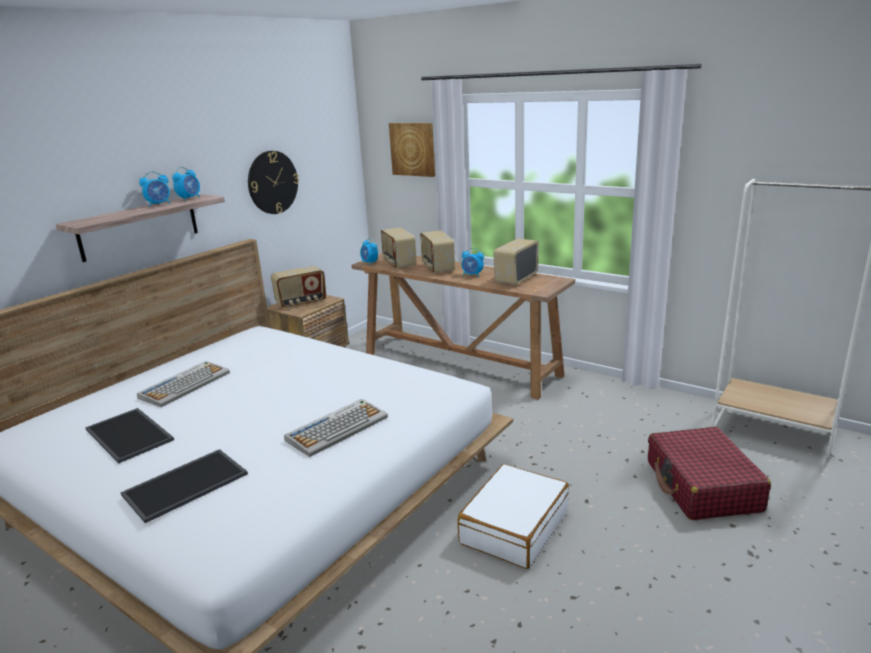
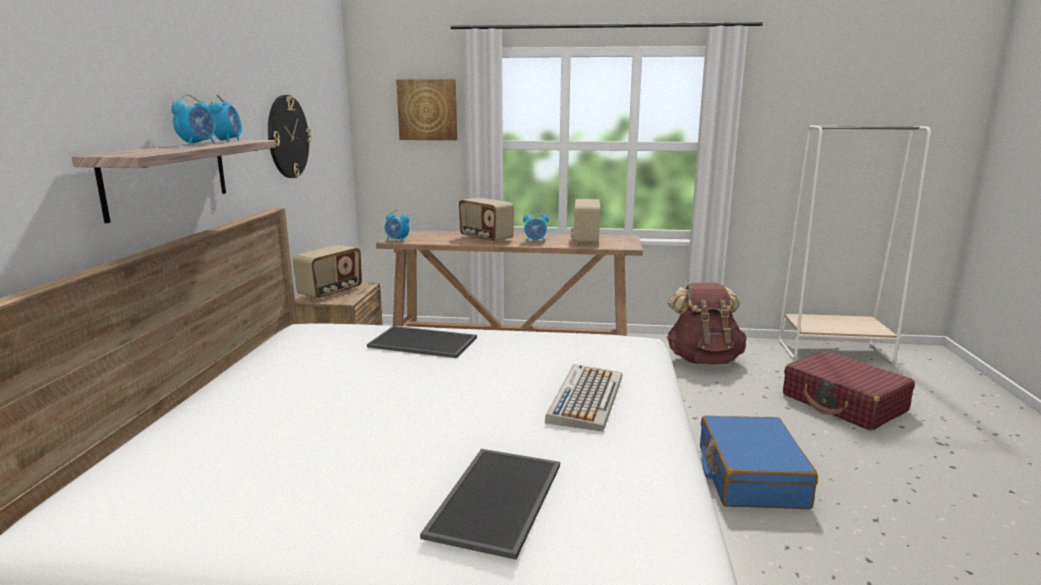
camera: 30 degrees left, 5 degrees down
(131, 434) = (309, 465): tray -> tray (424, 342)
(185, 384) = (301, 394): keyboard -> none
(398, 264) = (434, 238): radio -> none
(514, 527) = (750, 476): white suitcase -> blue suitcase
(615, 410) = (703, 360): none -> brown backpack

